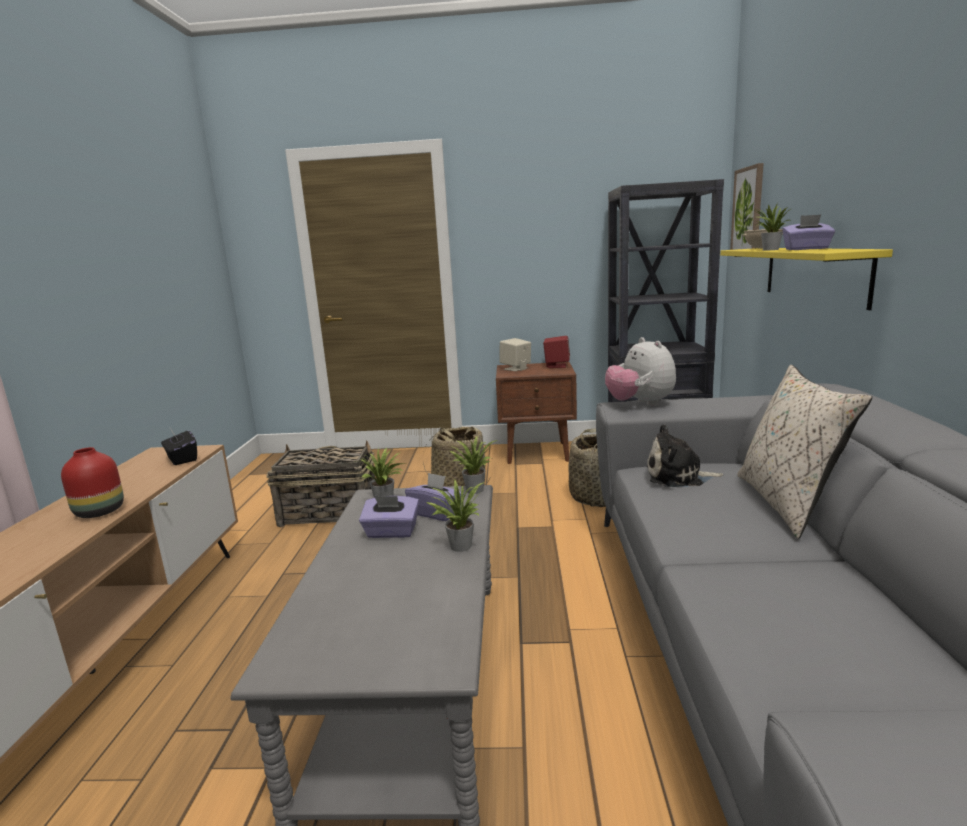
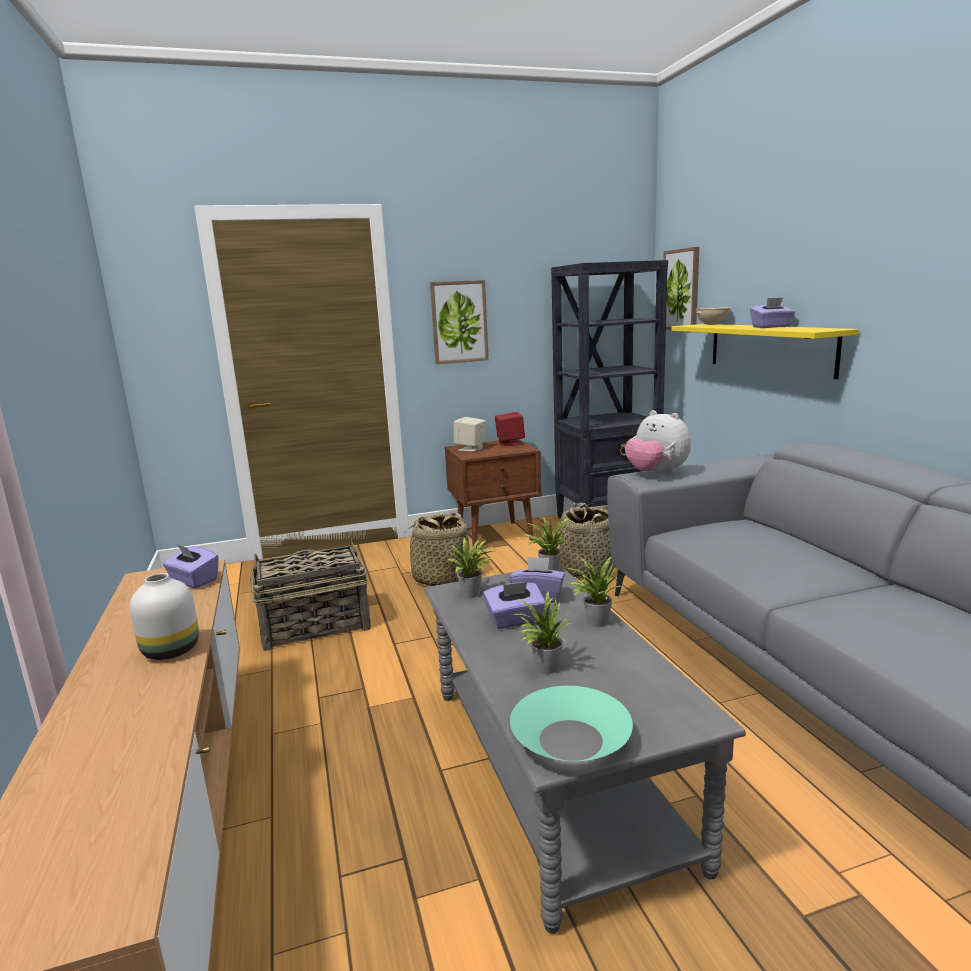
camera: 20 degrees left, 0 degrees up
(98, 512) = (170, 651): red vase -> white vase
(182, 459) = (193, 581): black tissue box -> purple tissue box
(307, 656) = (571, 739): none -> turquoise bowl
(513, 247) = (459, 322): none -> picture
(678, 477) = (713, 536): plush toy -> none
(768, 250) = (732, 327): potted plant -> potted plant (543, 667)
(788, 503) = (818, 546): beige pillow -> none

